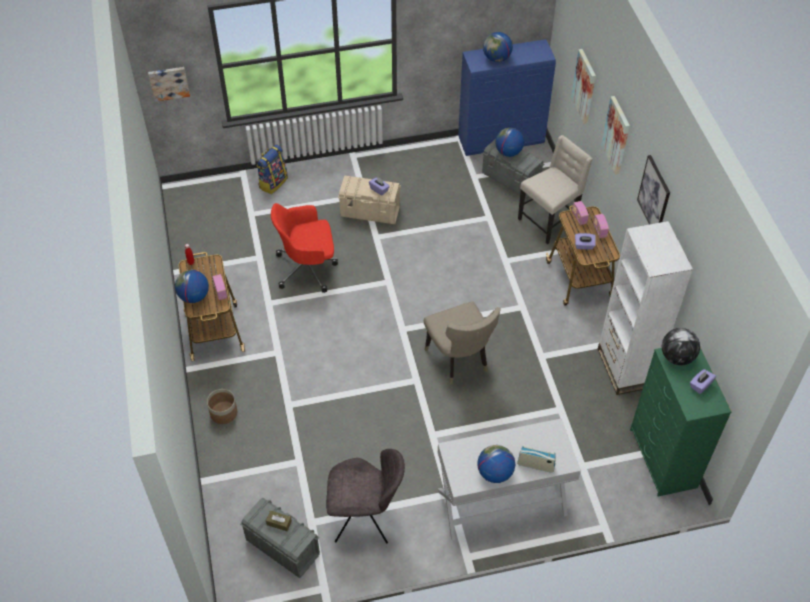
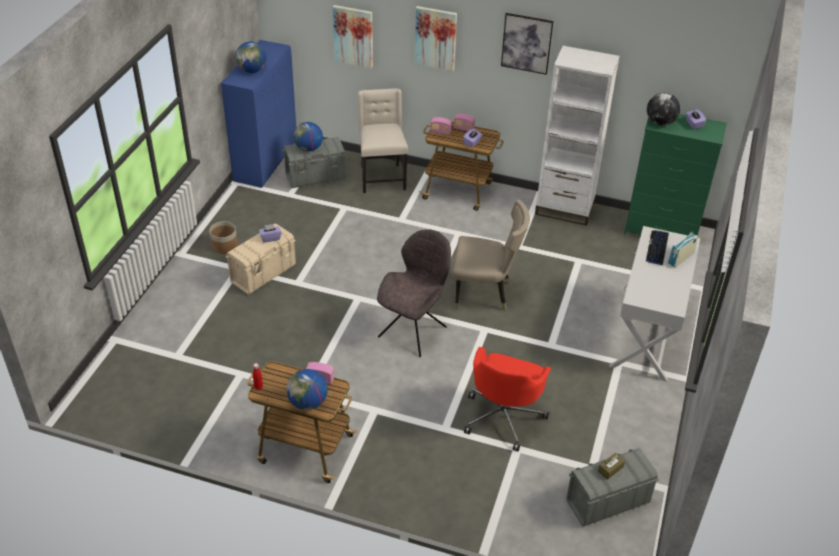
camera: 60 degrees left, 10 degrees down
(169, 83) = (37, 263): picture -> none
(224, 413) = (416, 483): planter -> planter (224, 246)
(273, 182) = (152, 323): backpack -> none
(308, 268) = (290, 344): red office chair -> red office chair (503, 416)
(365, 519) = (611, 428): grey chair -> grey chair (414, 330)
(494, 473) = (674, 283): globe -> none
(536, 441) = (657, 248): none -> keyboard

